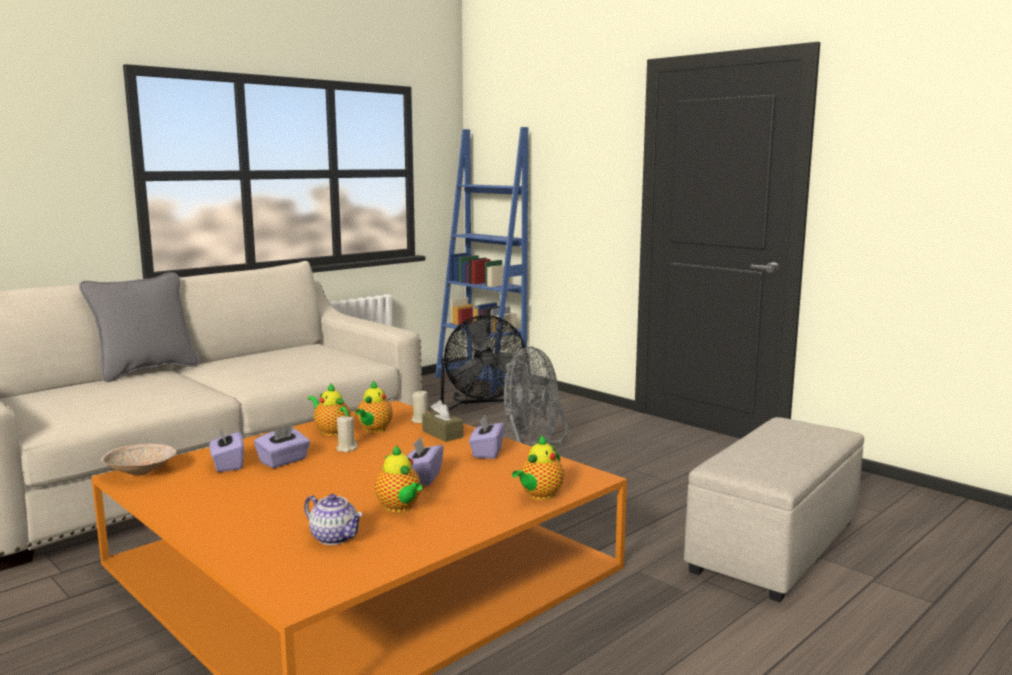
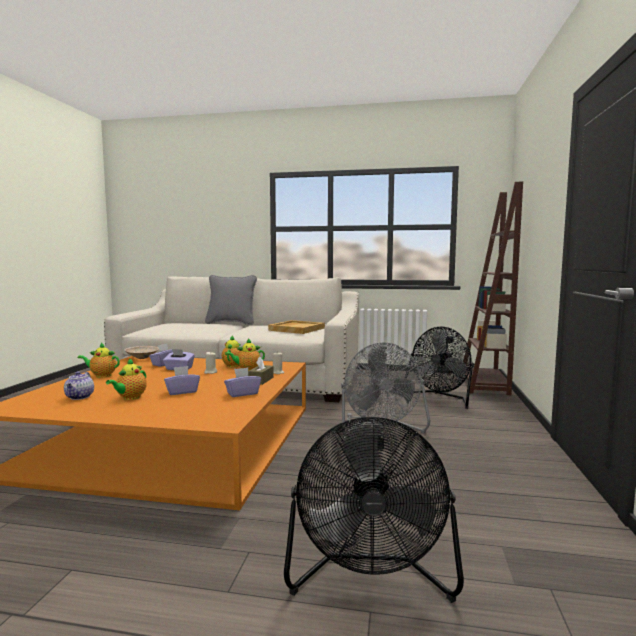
camera: 55 degrees right, 5 degrees down
(310, 356) = (296, 329): none -> beige tray
(480, 380) = (484, 385): blue bookcase -> brown bookcase
(539, 495) = (177, 418): teapot -> teapot (101, 375)
(775, 545) = (364, 574): beige ottoman -> black fan

